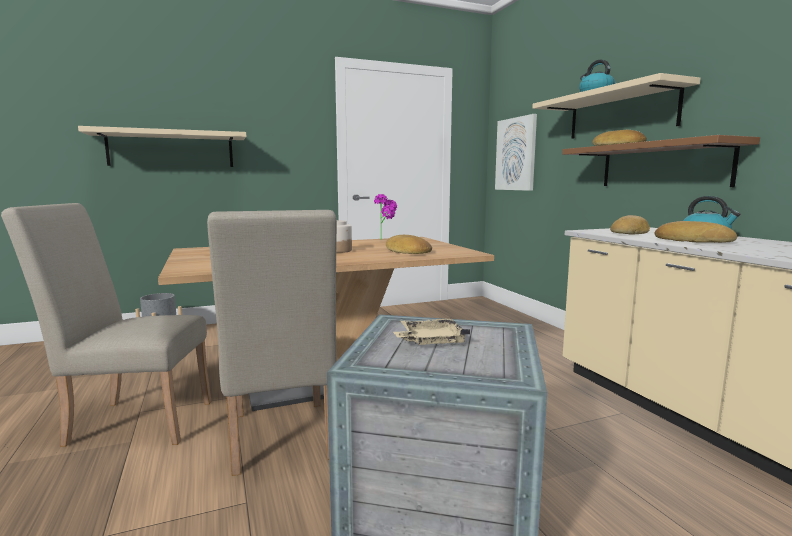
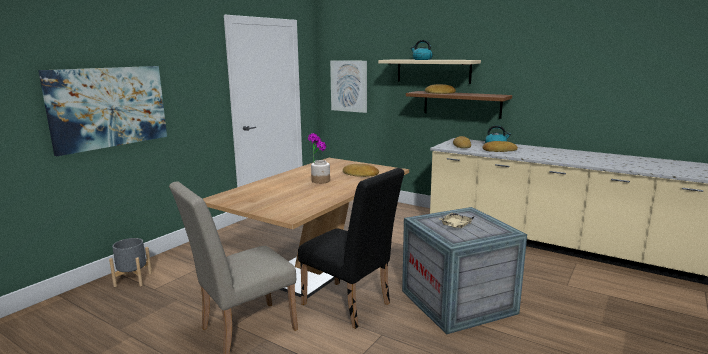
camera: 35 degrees left, 5 degrees up
(171, 149) = (109, 107): beige shelf -> picture
(281, 441) = (350, 306): beige chair -> black chair

